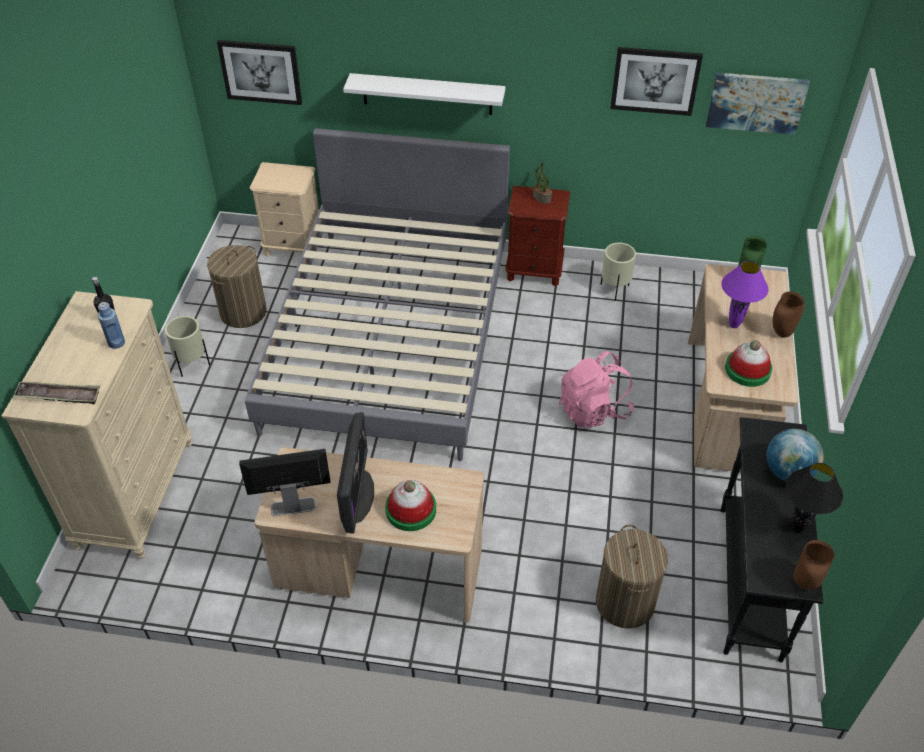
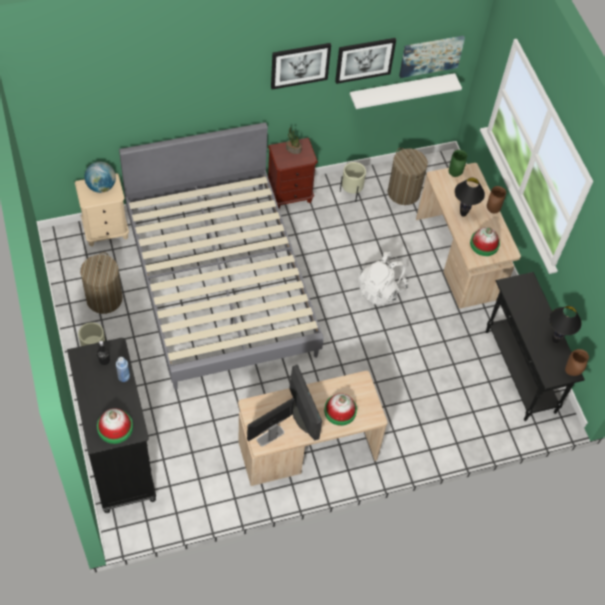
camera: 30 degrees left, 10 degrees up
(58, 396) = (115, 427): tray -> hat
(136, 494) = (119, 460): beige dresser -> black dresser
(261, 72) = (76, 124): picture -> picture (300, 65)
(427, 94) = (204, 106): white shelf -> white shelf (401, 90)
(593, 410) = (381, 290): pink backpack -> white backpack
(625, 602) = (458, 411): laundry basket -> laundry basket (403, 192)
(734, 325) = (463, 214): purple table lamp -> black table lamp
(788, 472) = (536, 307): globe -> globe (101, 186)

